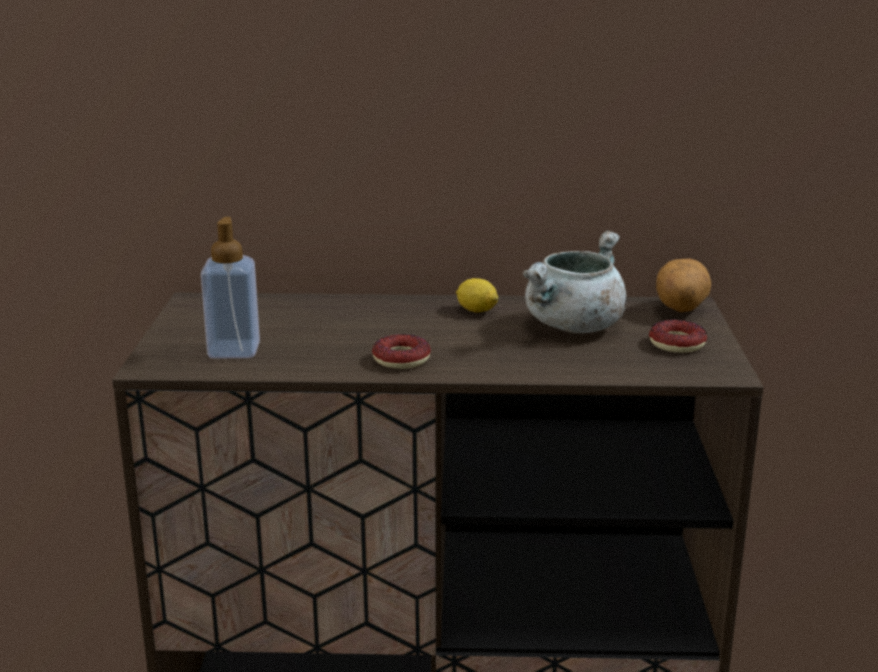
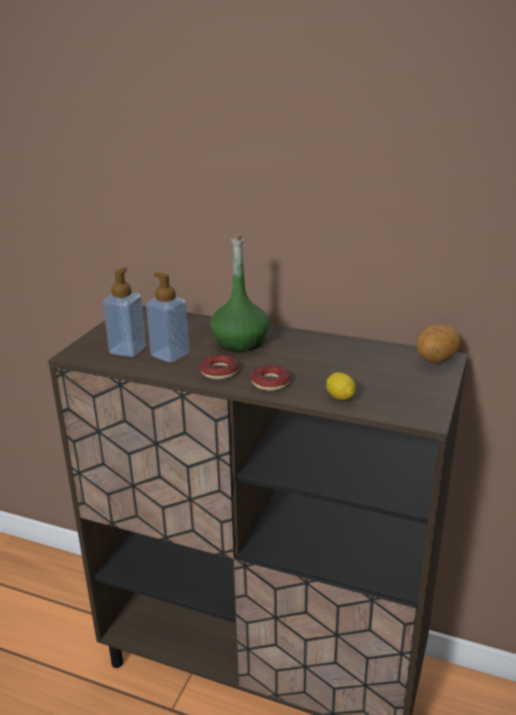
camera: 20 degrees right, 5 degrees up
(307, 348) = (170, 355): none -> soap dispenser
(398, 321) = (240, 342): none -> green bottle
(476, 310) = (295, 341): lemon -> lemon (340, 397)
(574, 327) = (350, 364): grey cooking pot -> none
(677, 344) = (411, 388): donut -> donut (270, 383)

